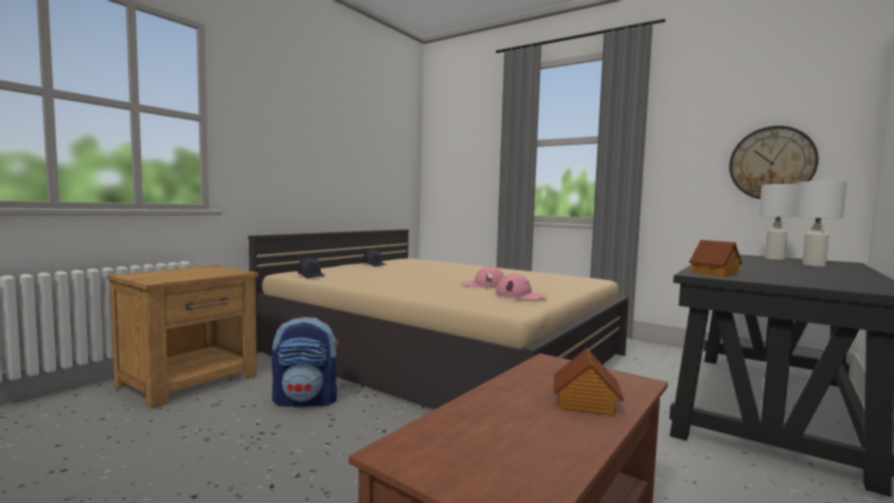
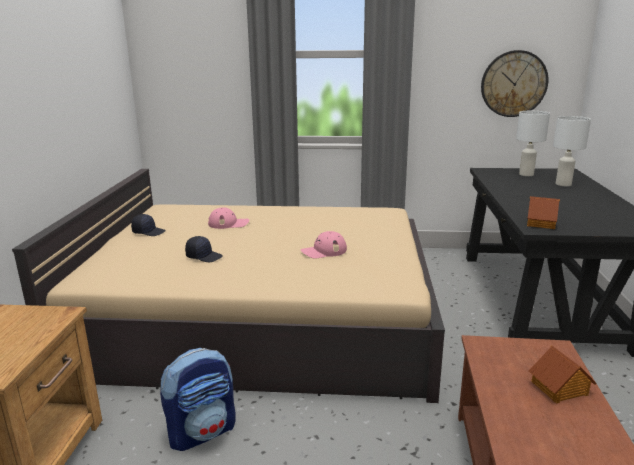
camera: 30 degrees left, 15 degrees up
(312, 275) = (119, 280): black cap -> black cap (204, 256)
(521, 295) = (381, 263): pink cap -> pink cap (229, 223)

